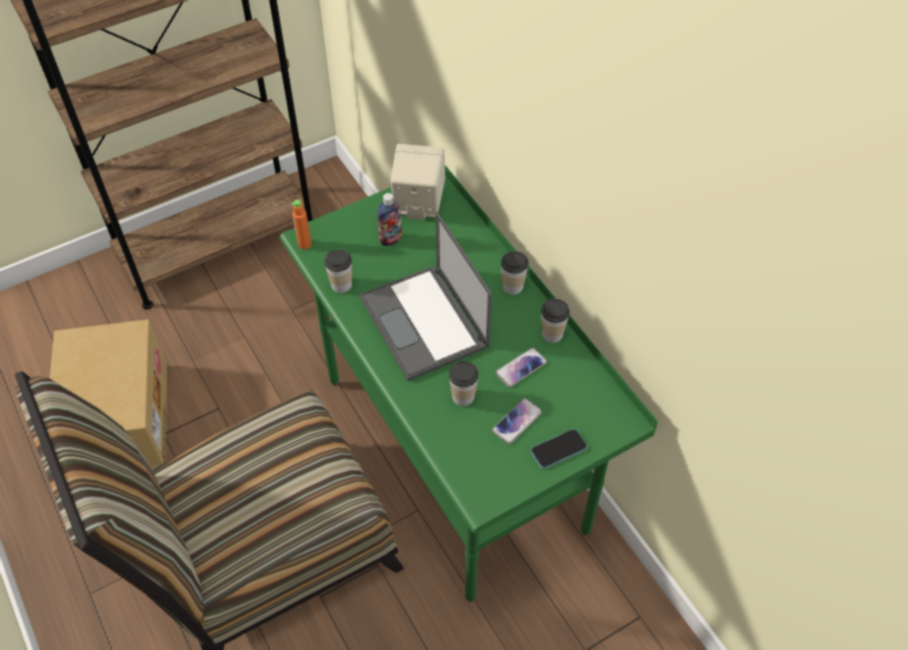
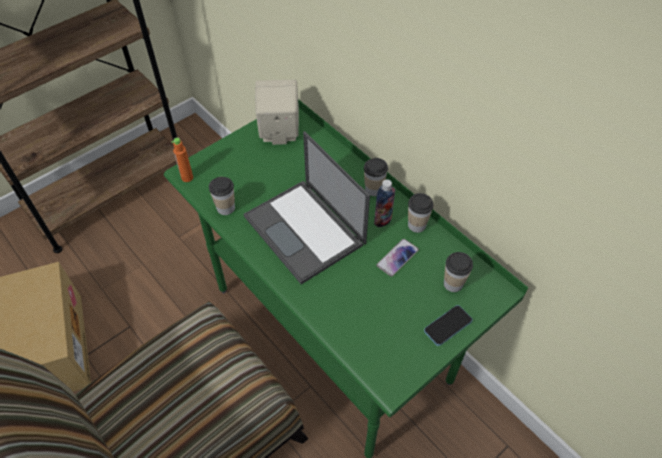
camera: 10 degrees left, 0 degrees up
(391, 239) = (261, 163): bottle -> bottle (383, 220)
(463, 397) = (353, 291): cup -> cup (453, 283)
(517, 421) = (405, 306): phone -> none

